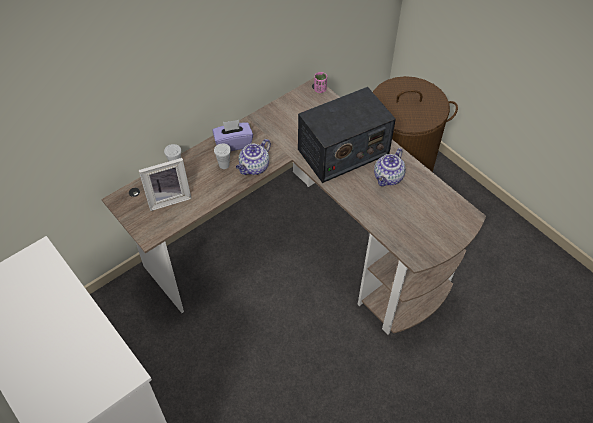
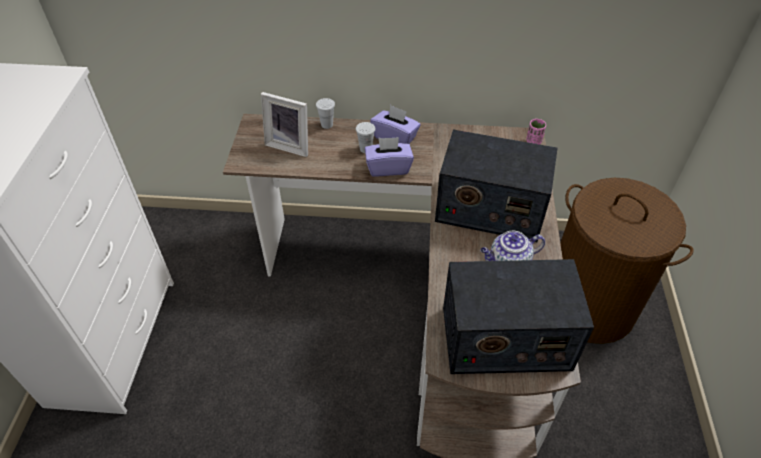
camera: 45 degrees right, 5 degrees down
(254, 168) = (388, 168): teapot -> purple tissue box
(431, 222) = (504, 338): none -> radio

